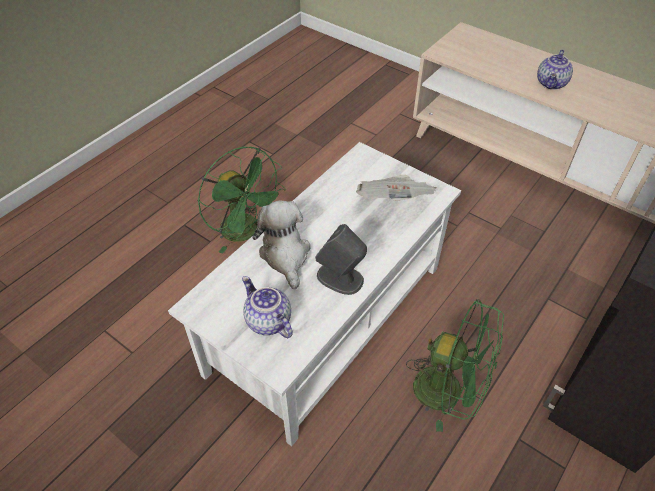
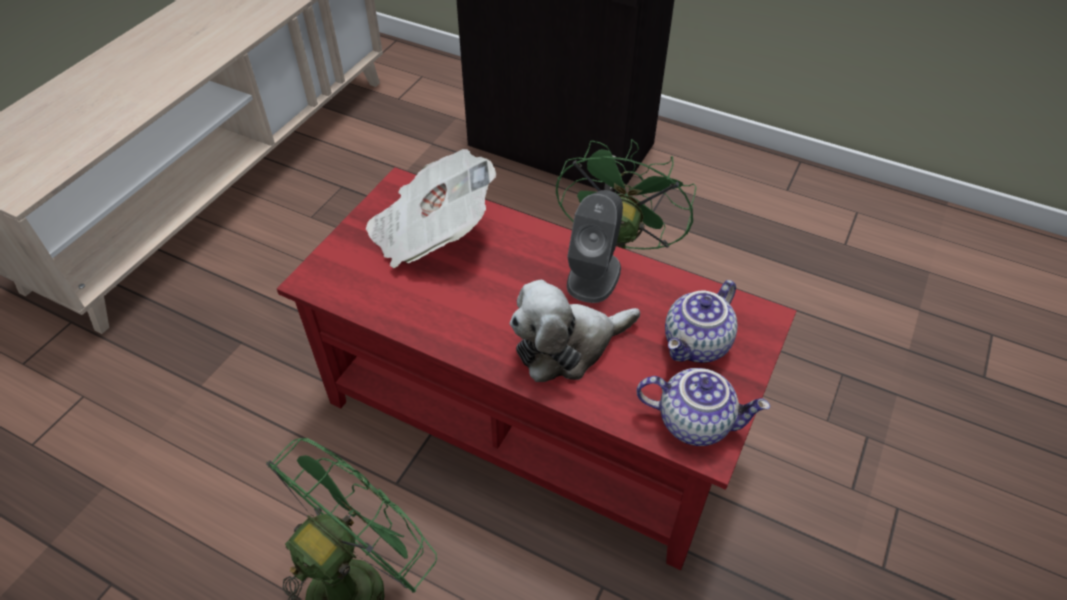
camera: 100 degrees left, 0 degrees up
(327, 319) = (534, 412): white coffee table -> red coffee table
(552, 84) = (153, 73): teapot -> teapot (695, 421)

